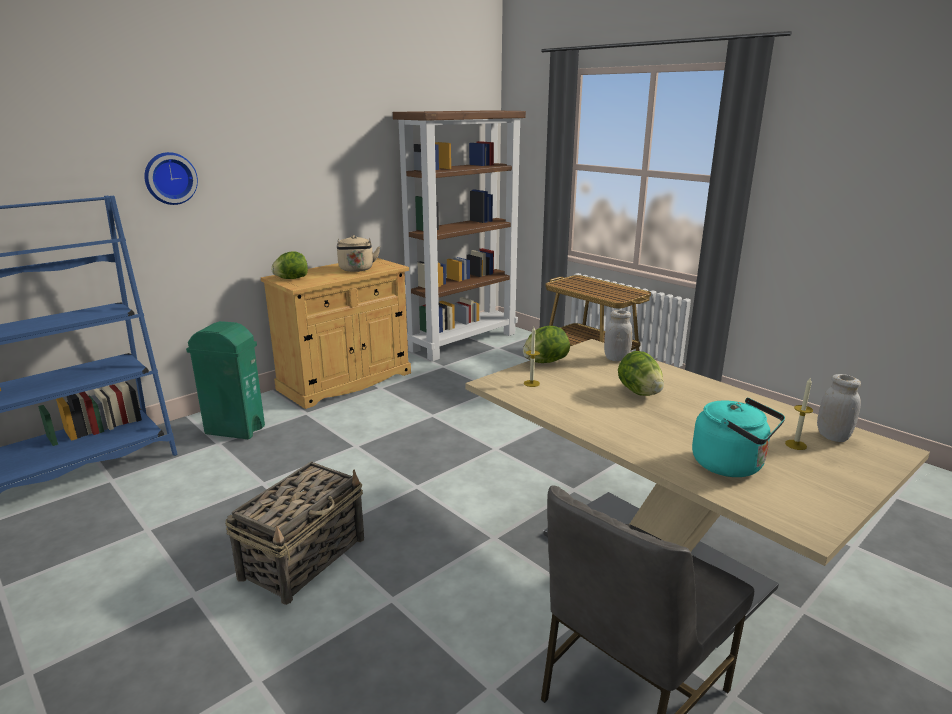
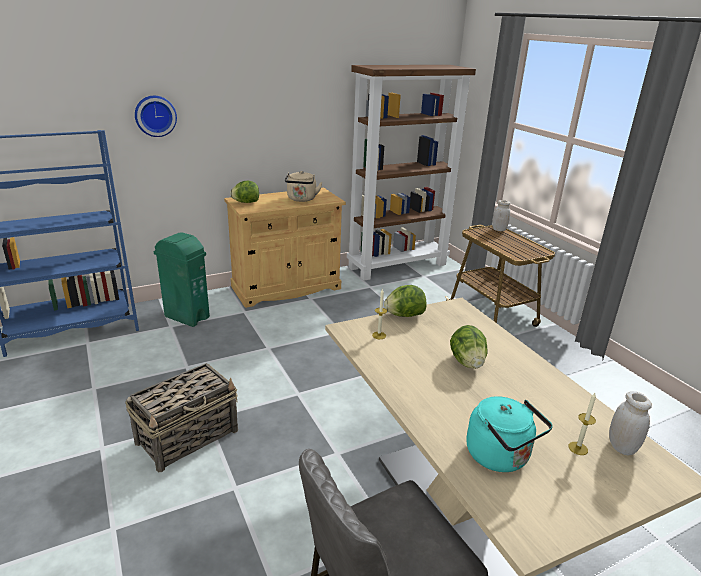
camera: 15 degrees right, 5 degrees up
(616, 358) = (470, 322): white jar -> white jar (499, 229)

